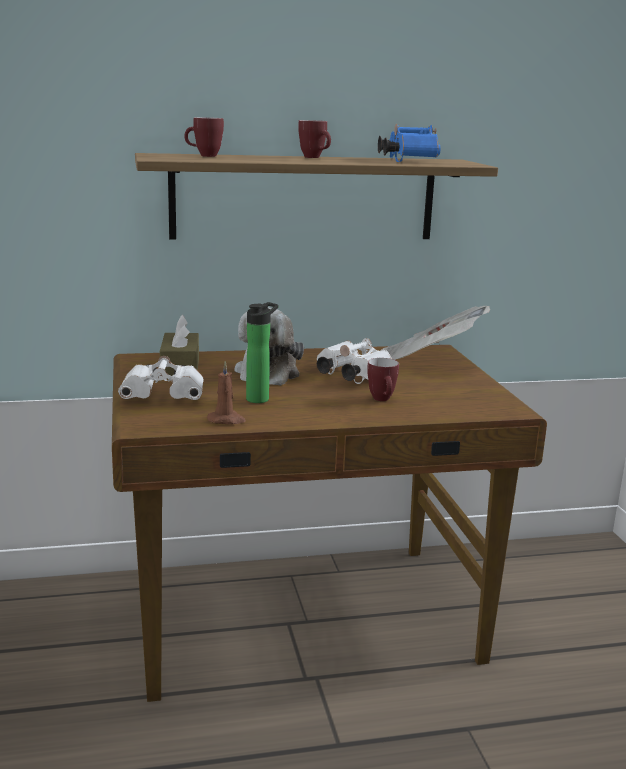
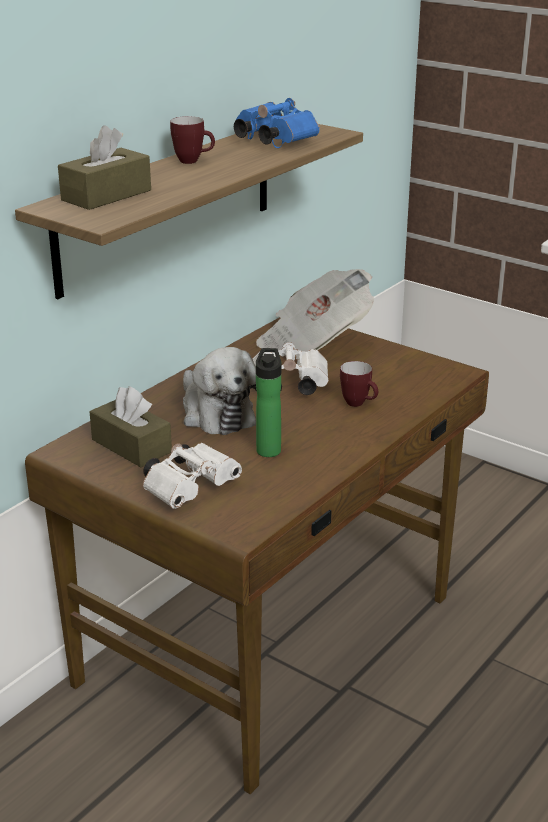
camera: 40 degrees left, 10 degrees up
(204, 156) = (106, 195): mug -> brown tissue box
(226, 420) = (290, 487): brown candle -> none

